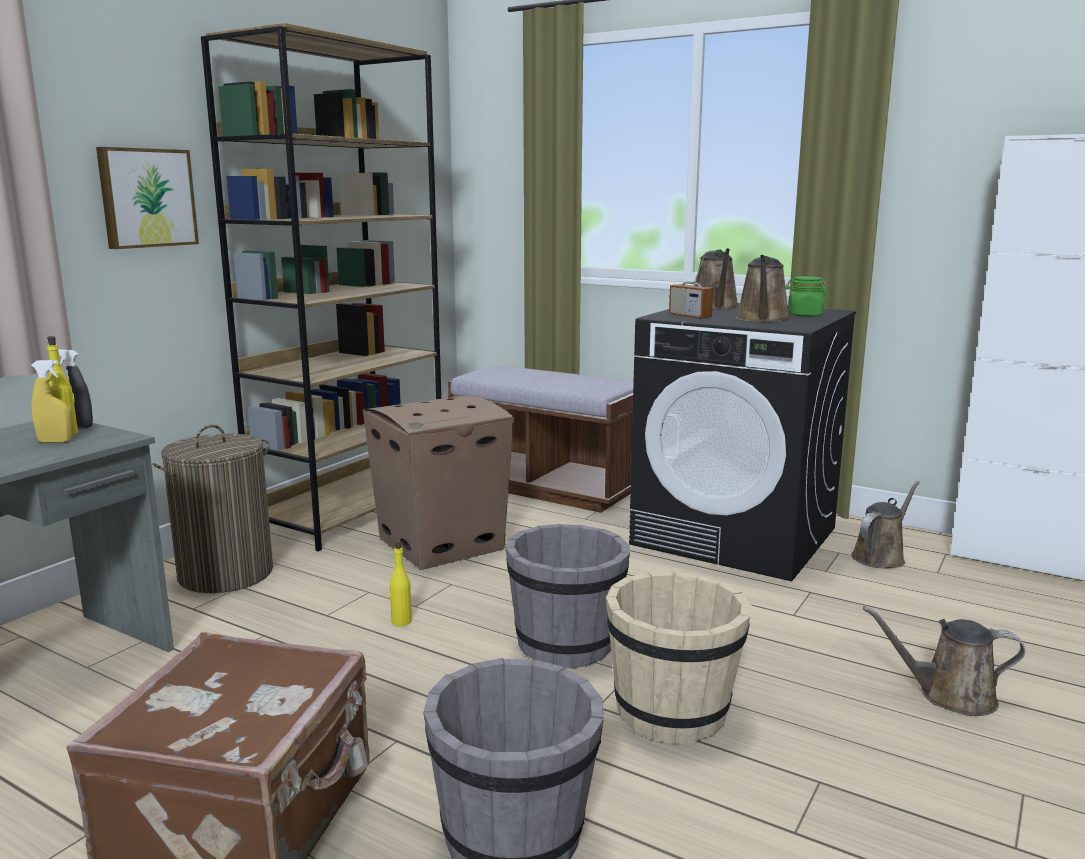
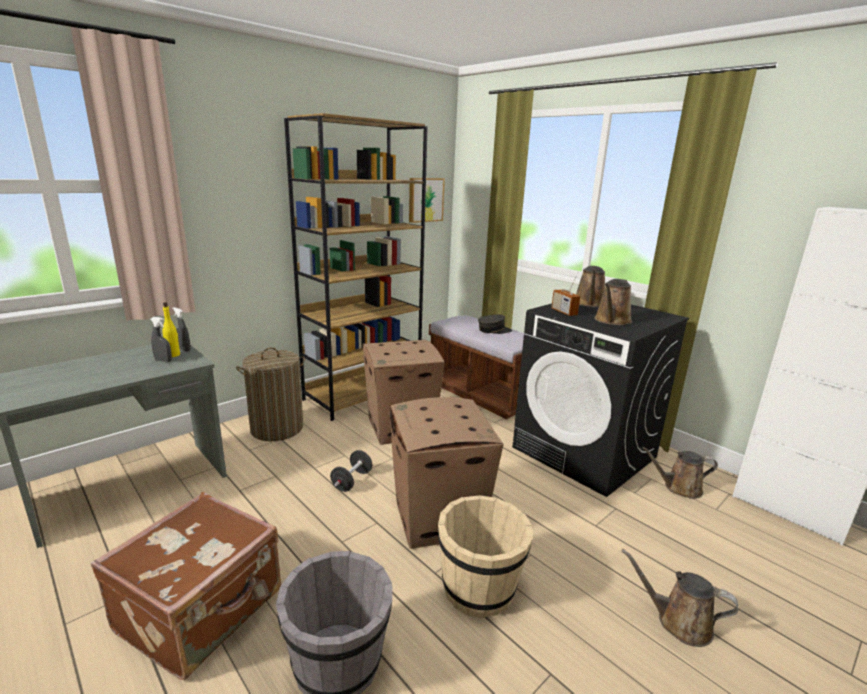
camera: 15 degrees right, 5 degrees up
(55, 441) = (163, 361): yellow spray bottle -> grey spray bottle
(146, 198) = (247, 214): picture -> picture (425, 200)
(401, 621) = (352, 481): yellow bottle -> black dumbbell
(559, 377) = (494, 330): none -> grey cap
(567, 644) = (438, 519): grey bucket -> cardboard box
(804, 315) = (646, 319): green jar -> none
(880, 557) = (679, 488): brown watering can -> brown watering can turned 150 degrees counterclockwise

